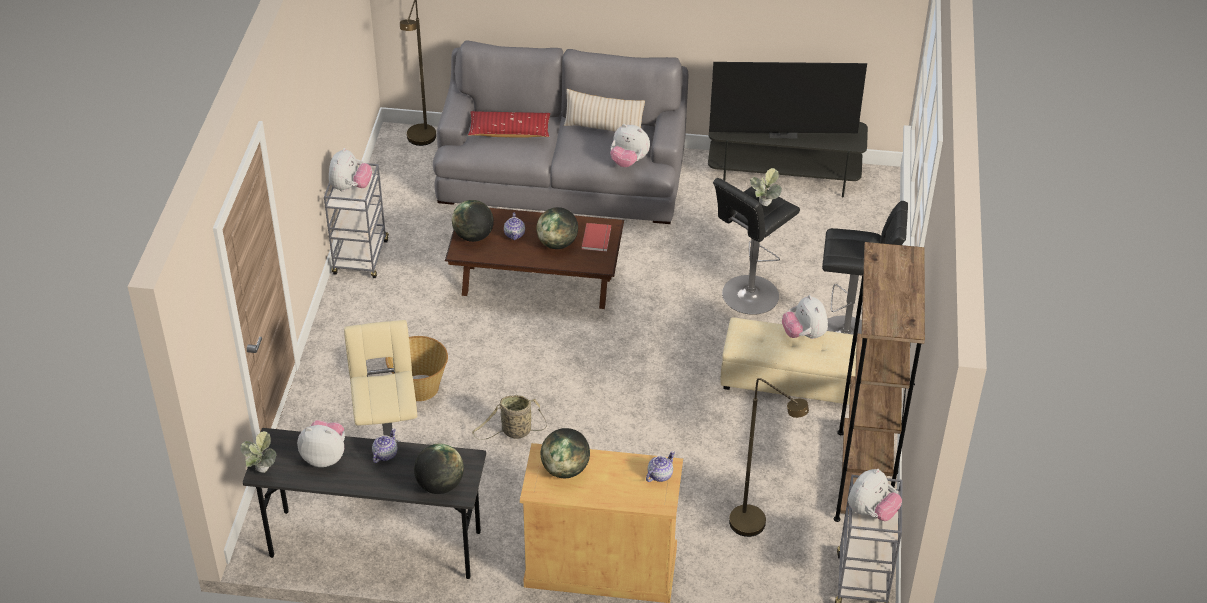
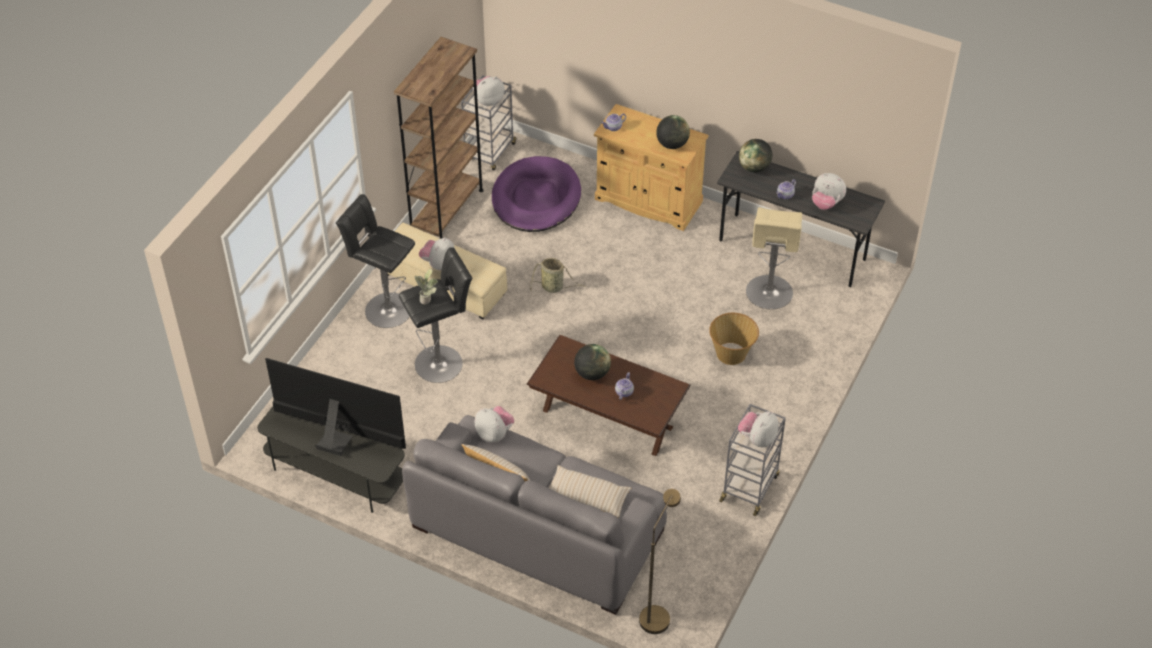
camera: 160 degrees left, 5 degrees up
(262, 472) = (871, 203): potted plant -> none
(473, 236) = (659, 399): globe -> none
(509, 131) = (587, 496): red pillow -> beige pillow
(514, 432) = (671, 301): basket -> basket (554, 287)
(597, 238) = (557, 370): red book -> none
(756, 527) = (536, 198): brown floor lamp -> purple dog bed
(804, 334) = (438, 264): plush toy -> plush toy turned 150 degrees counterclockwise

